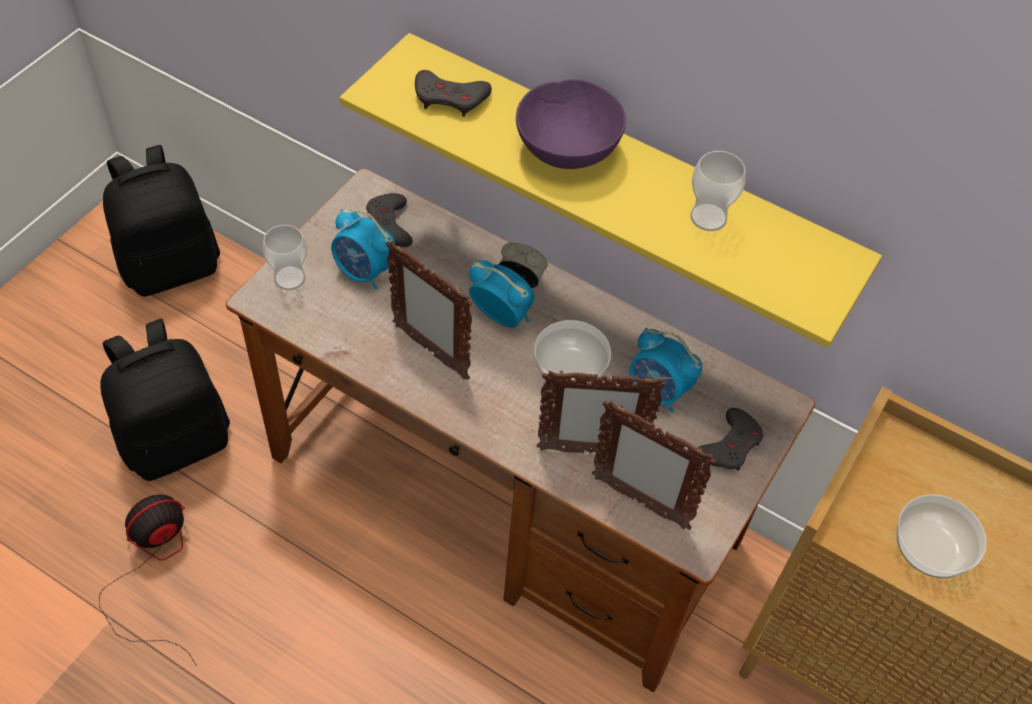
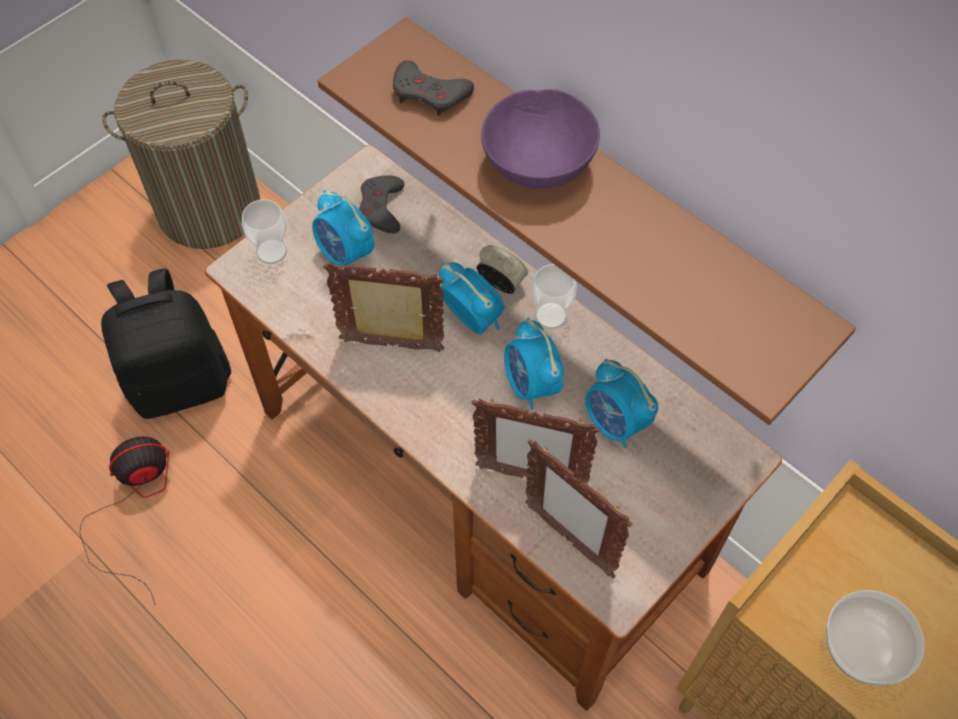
camera: 15 degrees right, 5 degrees up
(171, 266) = (209, 208): black backpack -> laundry basket
(430, 351) = (392, 346): picture frame -> picture frame turned 135 degrees clockwise
(571, 368) = (531, 385): bowl -> alarm clock
(624, 174) = (605, 194): yellow shelf -> brown shelf
(708, 217) = (671, 259): cup -> cup (551, 315)
(729, 445) = (678, 493): grey game controller -> none

